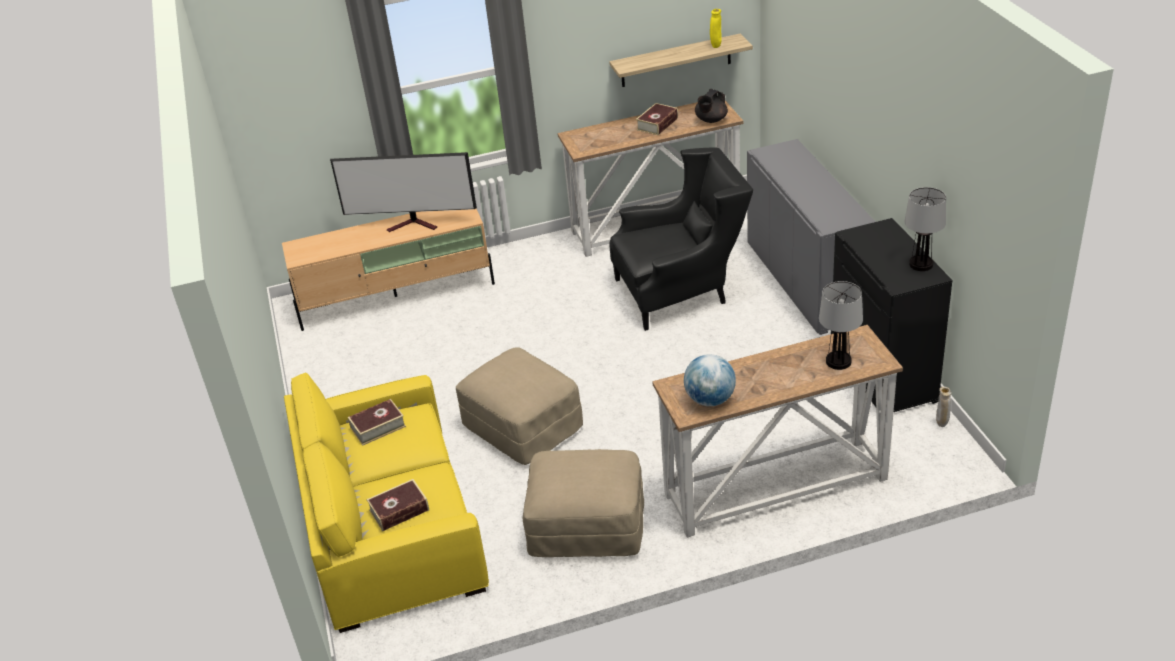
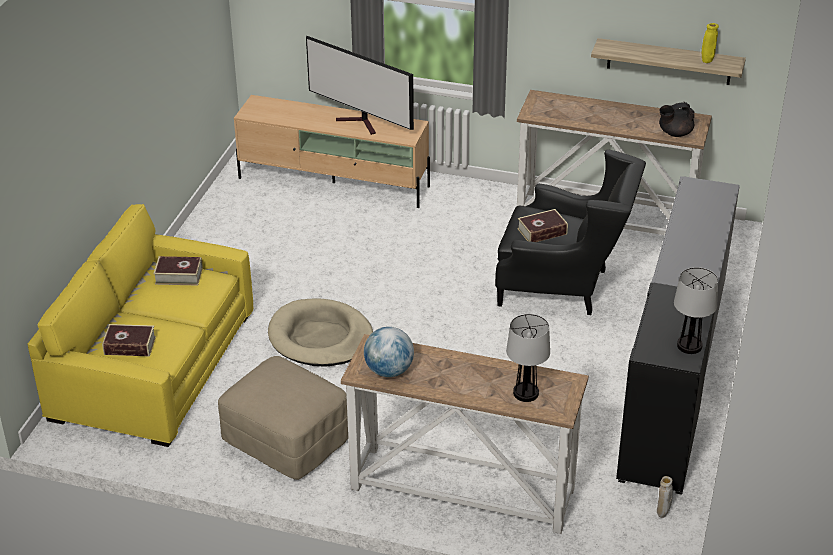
camera: 30 degrees right, 0 degrees up
(523, 427) = (320, 337): beige ottoman -> beige dog bed
(657, 124) = (623, 117): book -> book (542, 231)

